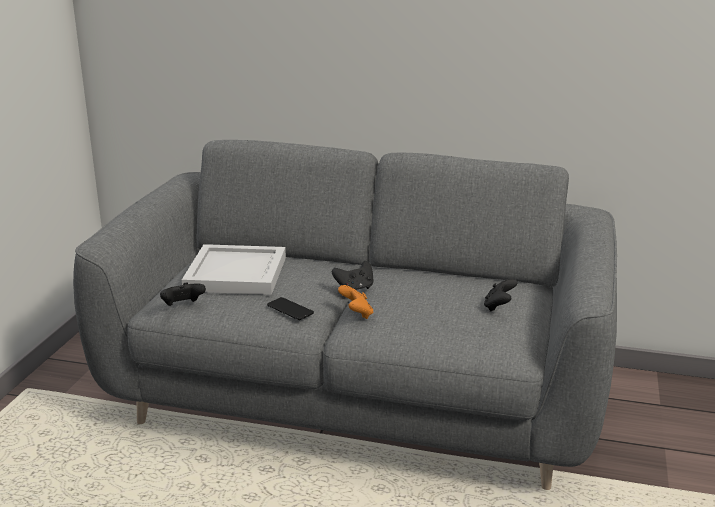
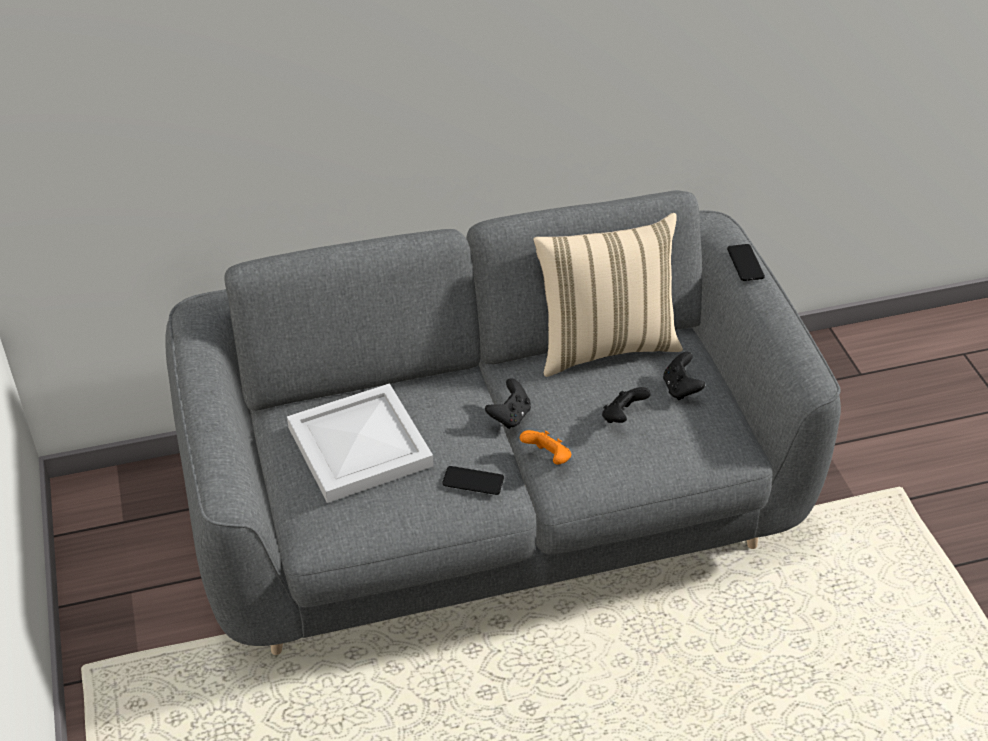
camera: 30 degrees left, 20 degrees up
(183, 306) = (349, 526): black game controller -> black game controller (622, 417)
(464, 275) = (605, 345): none -> beige pillow
(595, 232) = (745, 263): none -> phone

